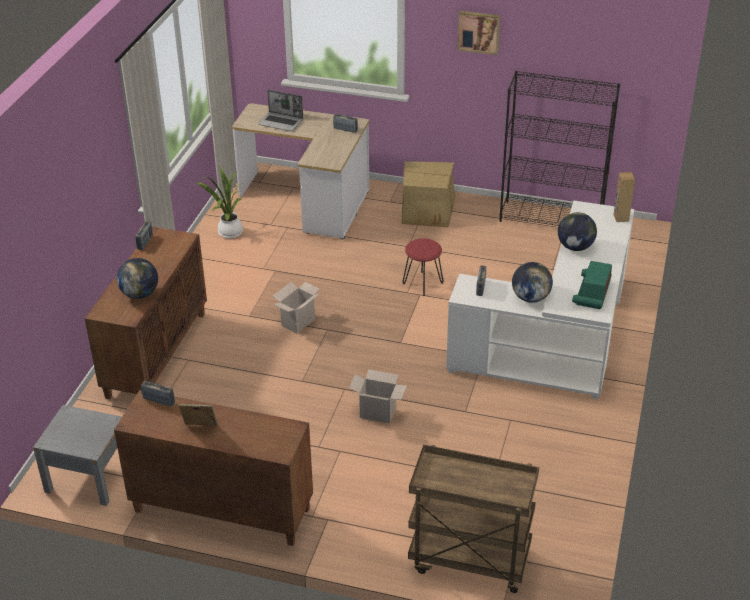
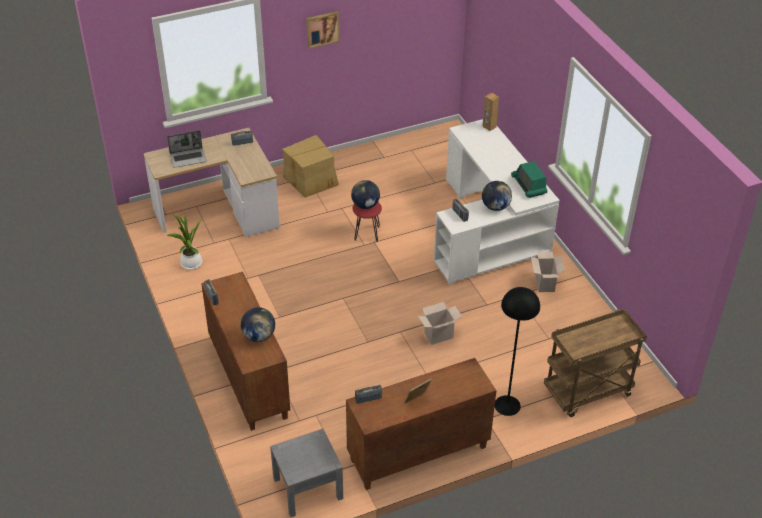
camera: 40 degrees left, 5 degrees up
(298, 321) = (317, 303): cardboard box -> cardboard box (544, 283)
(365, 520) = (507, 405): none -> black floor lamp
(552, 218) = (396, 147): black bookcase -> none
(575, 247) = (486, 160): globe -> globe (365, 205)

